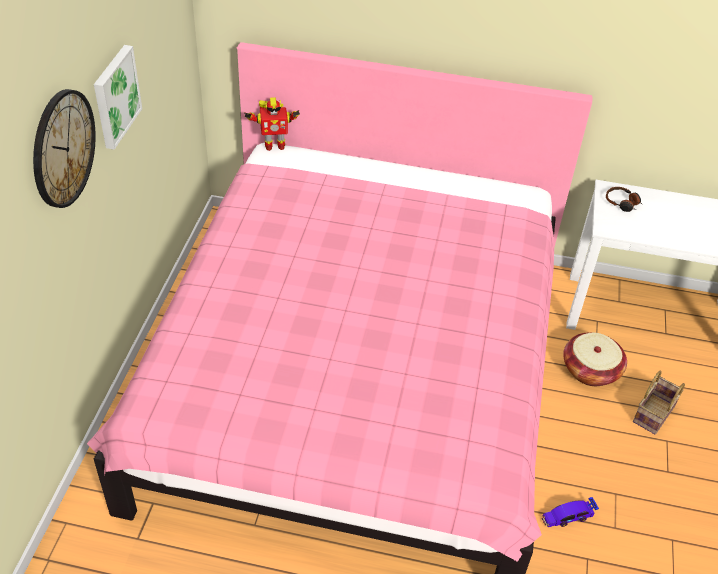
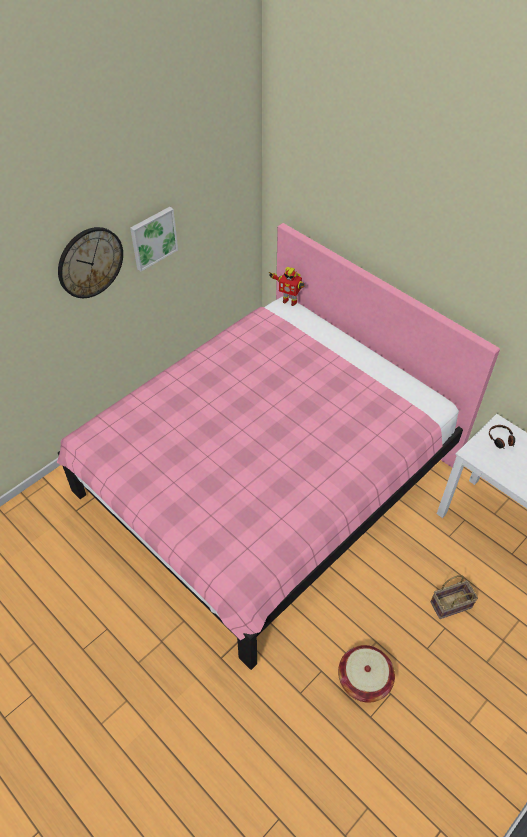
camera: 35 degrees right, 5 degrees up
(568, 517) = (330, 638): toy car -> none
(590, 370) = (429, 551): basket -> basket (364, 679)

